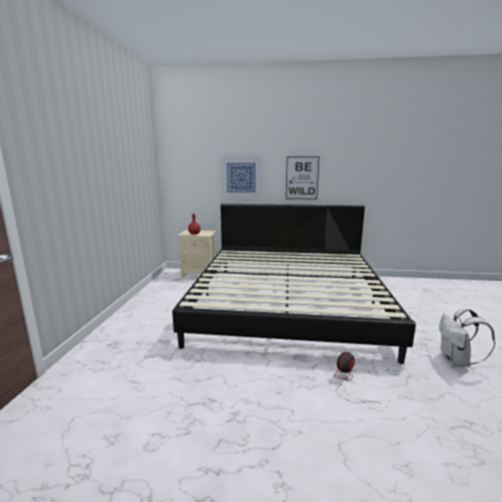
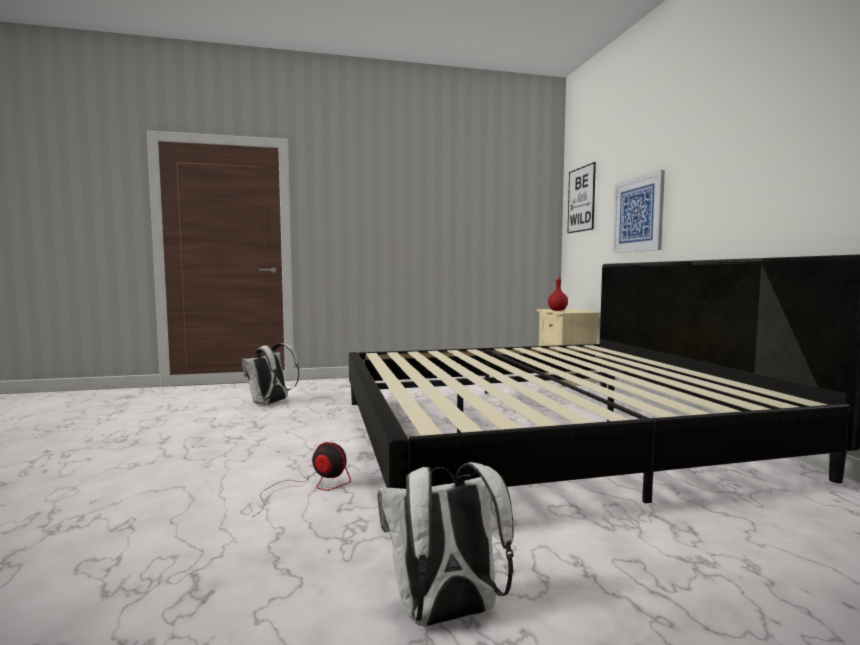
camera: 70 degrees right, 10 degrees down
(133, 392) = (270, 403): none -> white backpack
(302, 178) = (729, 199): picture -> picture (581, 199)

